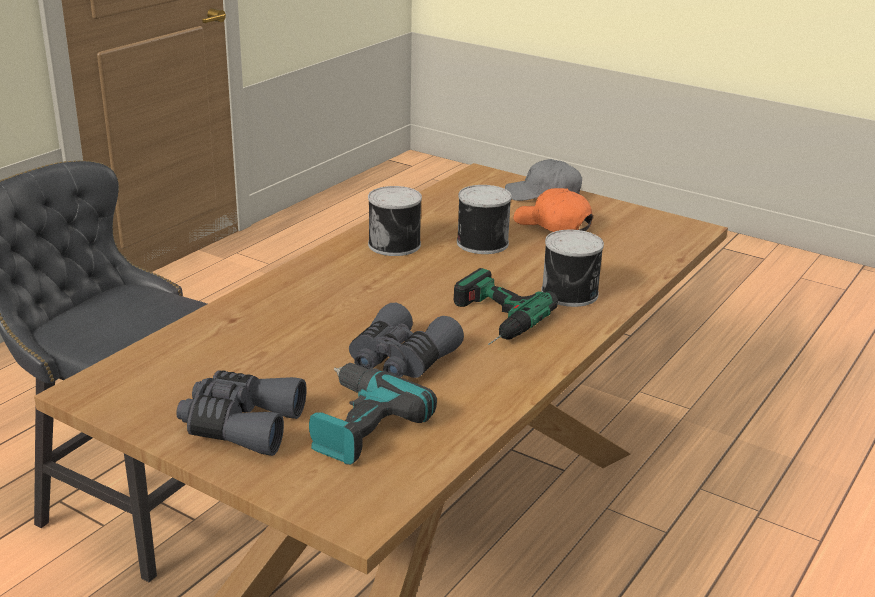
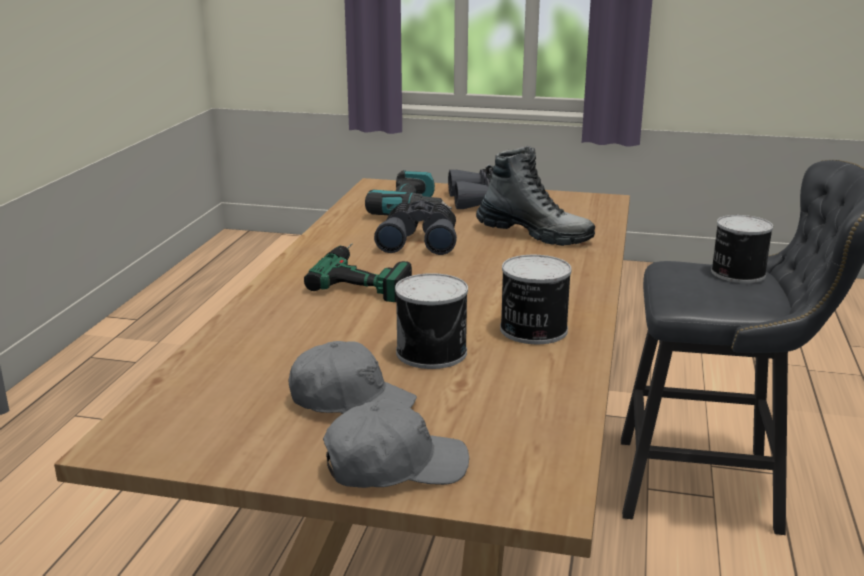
camera: 160 degrees right, 5 degrees down
(264, 343) = (534, 234): none -> boot
(553, 224) = (351, 402): orange cap -> grey cap
(571, 293) = (295, 312): can -> can (736, 273)

